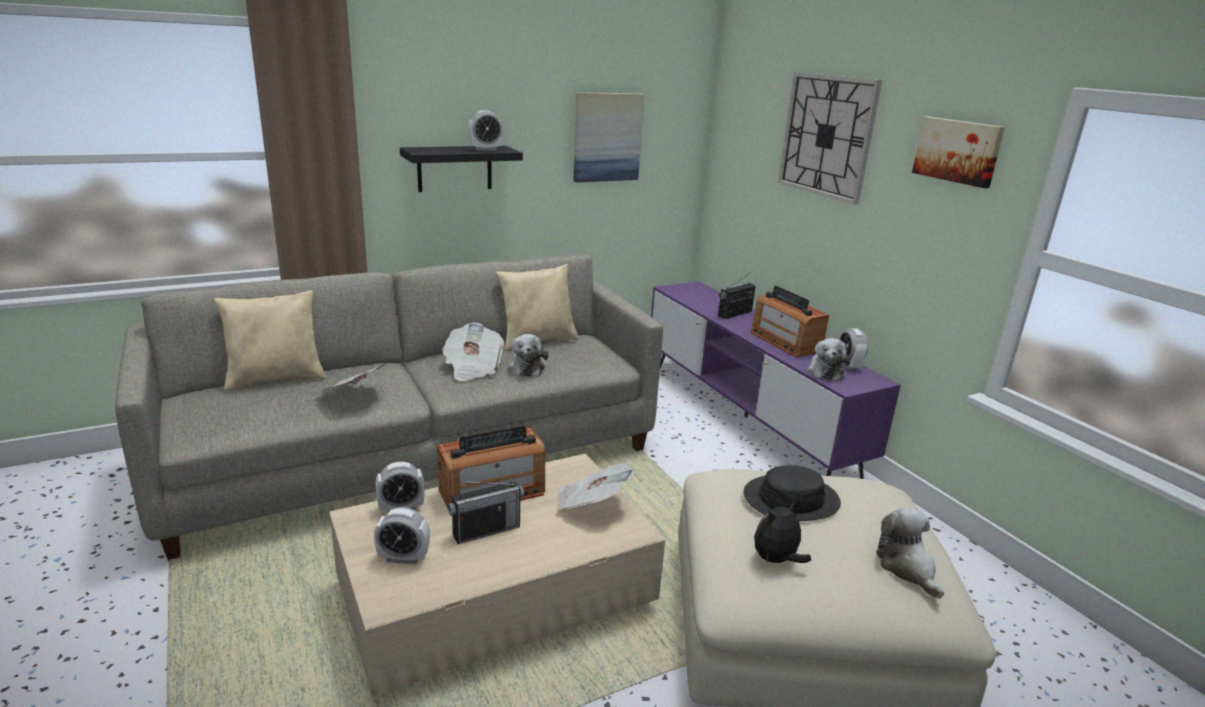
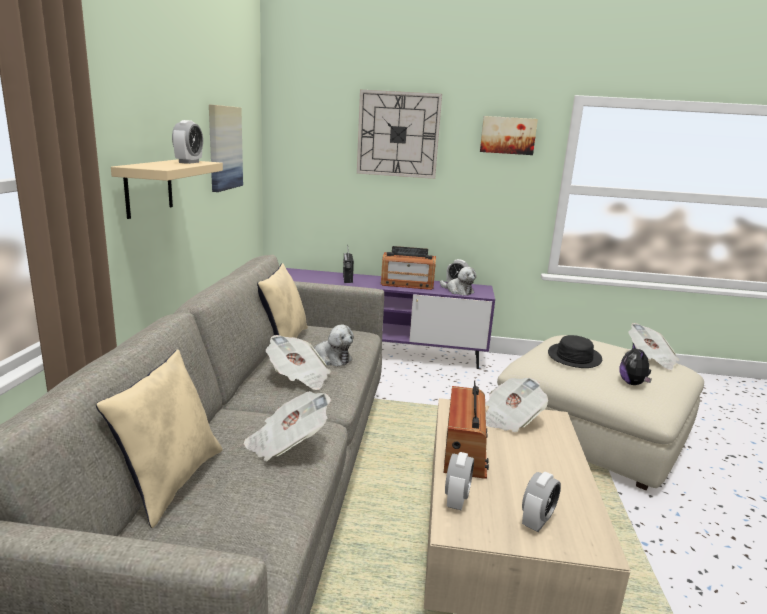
camera: 55 degrees left, 5 degrees down
(454, 168) = (148, 187): black shelf -> beige shelf
(486, 531) = (519, 471): radio -> none
(907, 568) = (651, 359): plush toy -> newspaper

